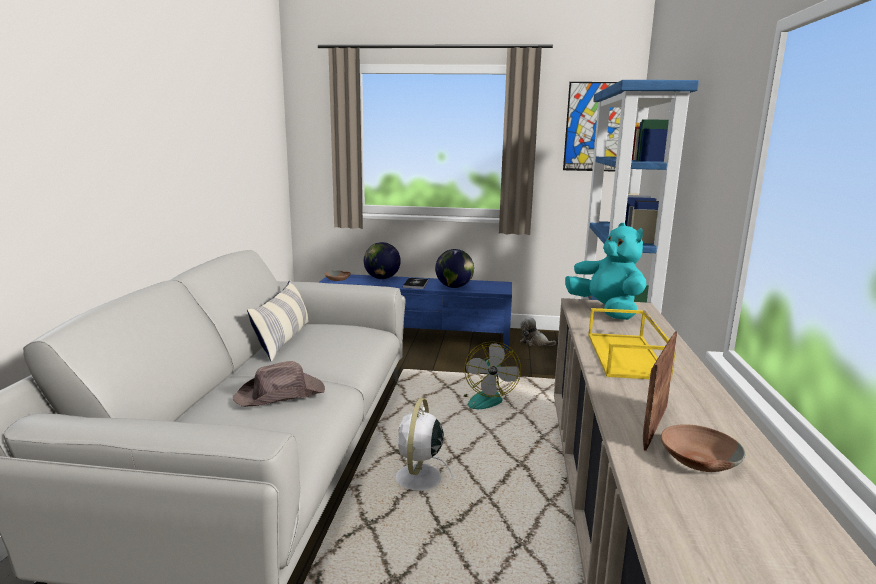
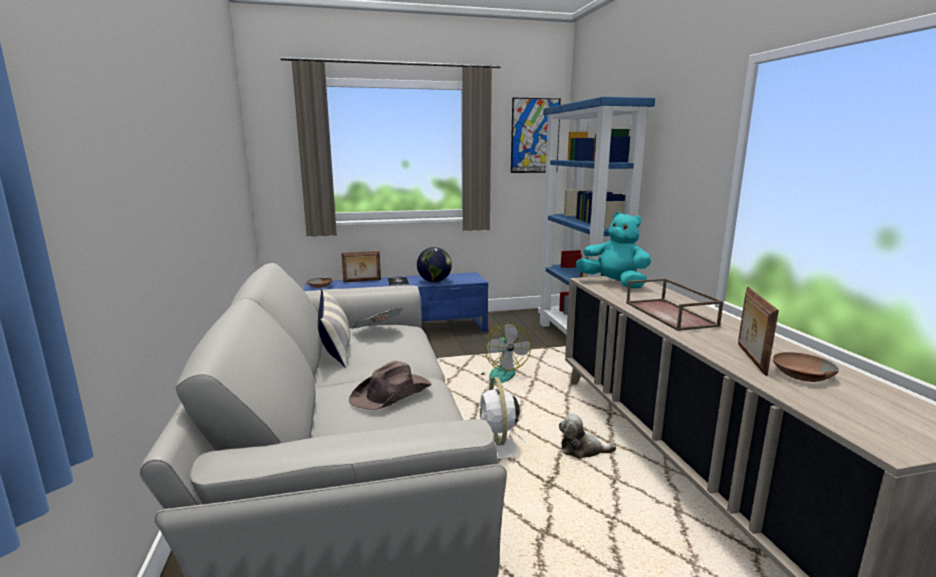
camera: 20 degrees left, 0 degrees up
(335, 331) = (377, 332): none -> newspaper
(382, 278) = (362, 281): globe -> picture frame
(534, 342) = (502, 322): plush toy -> plush toy (582, 450)
(627, 356) = (671, 314): yellow tray -> brown tray

